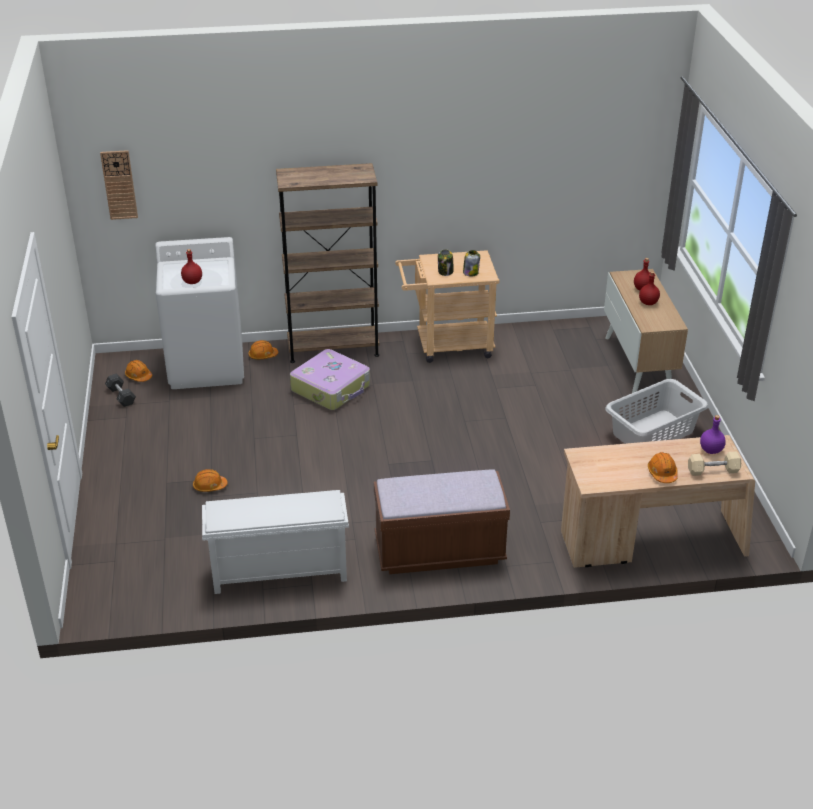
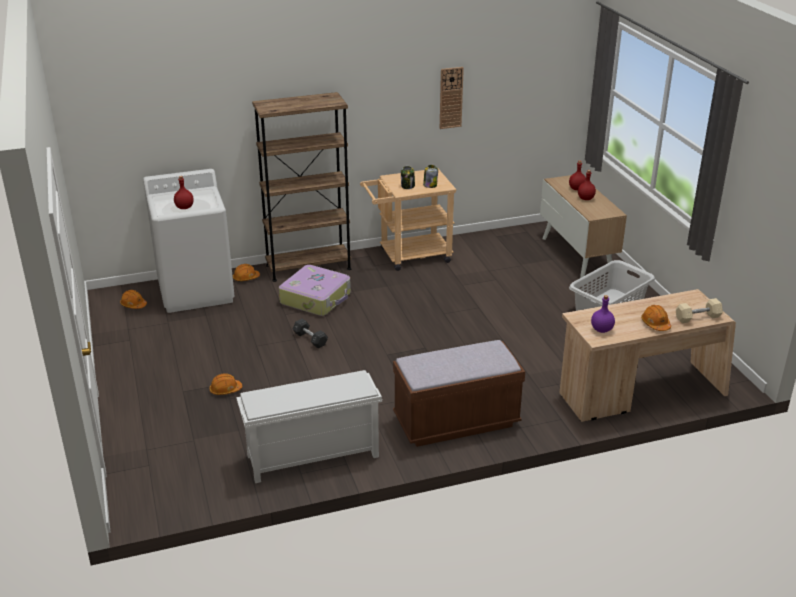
camera: 10 degrees left, 5 degrees down
(119, 185) = (107, 123): wall clock -> wall clock (451, 98)
(121, 396) = (120, 323): grey dumbbell -> grey dumbbell (310, 339)
(710, 450) = (688, 302): purple bottle -> purple bottle (601, 330)

